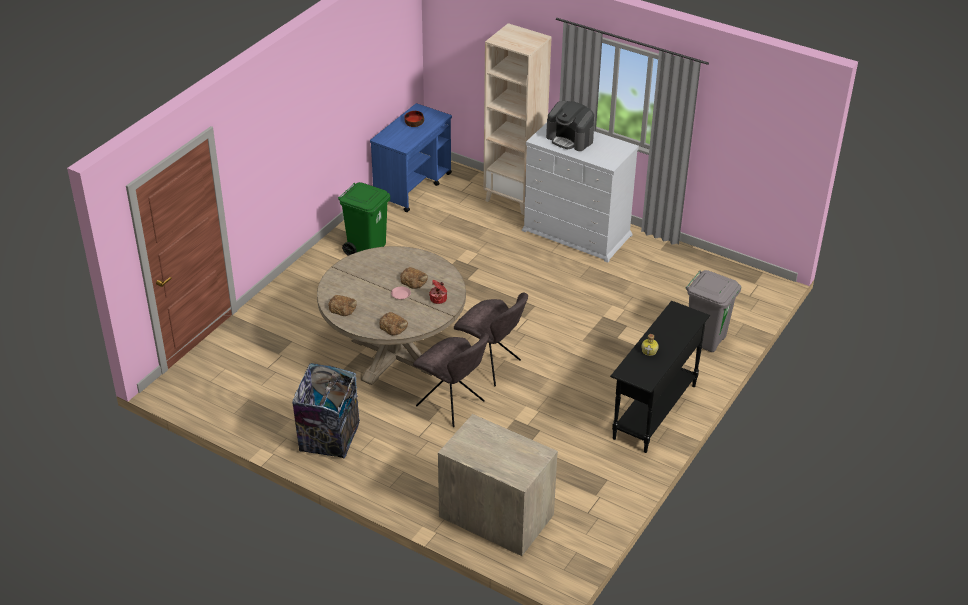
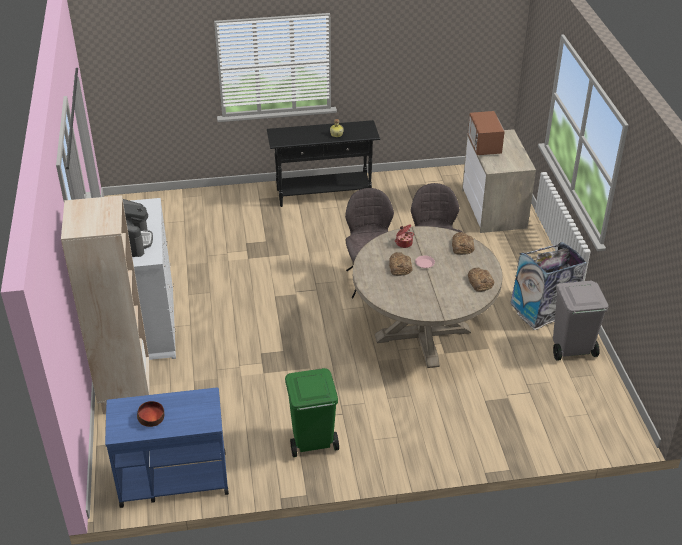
camera: 130 degrees left, 0 degrees up
(520, 445) = (484, 146): none -> microwave
(705, 340) = (221, 204): grey trash can -> grey trash can (571, 349)

